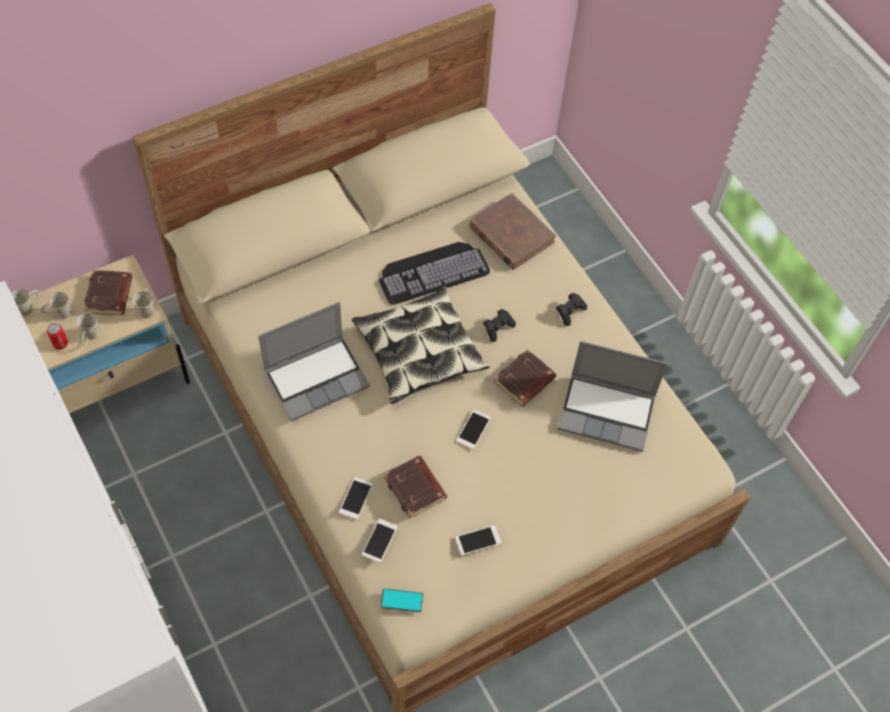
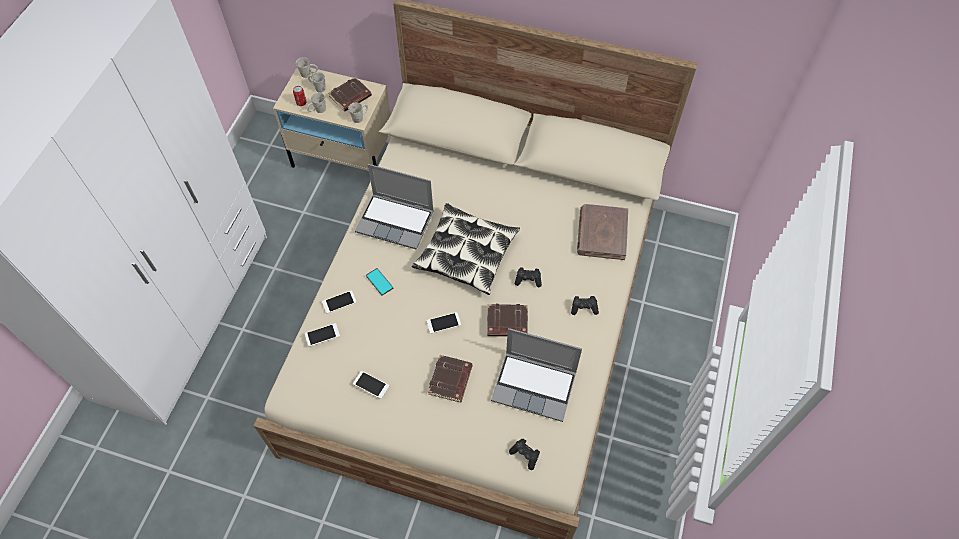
camera: 50 degrees right, 0 degrees up
(401, 600) = (295, 377): phone -> phone (379, 282)
(416, 489) = (372, 325): brown book -> brown book (451, 381)
(433, 270) = (529, 216): keyboard -> none
(608, 412) = (535, 386): laptop -> laptop turned 45 degrees counterclockwise
(665, 475) = (525, 455): none -> black game controller

